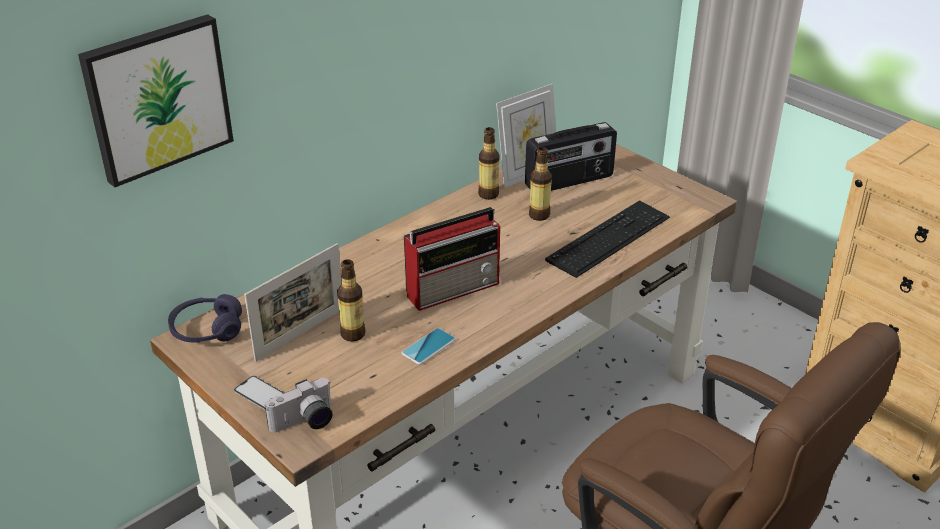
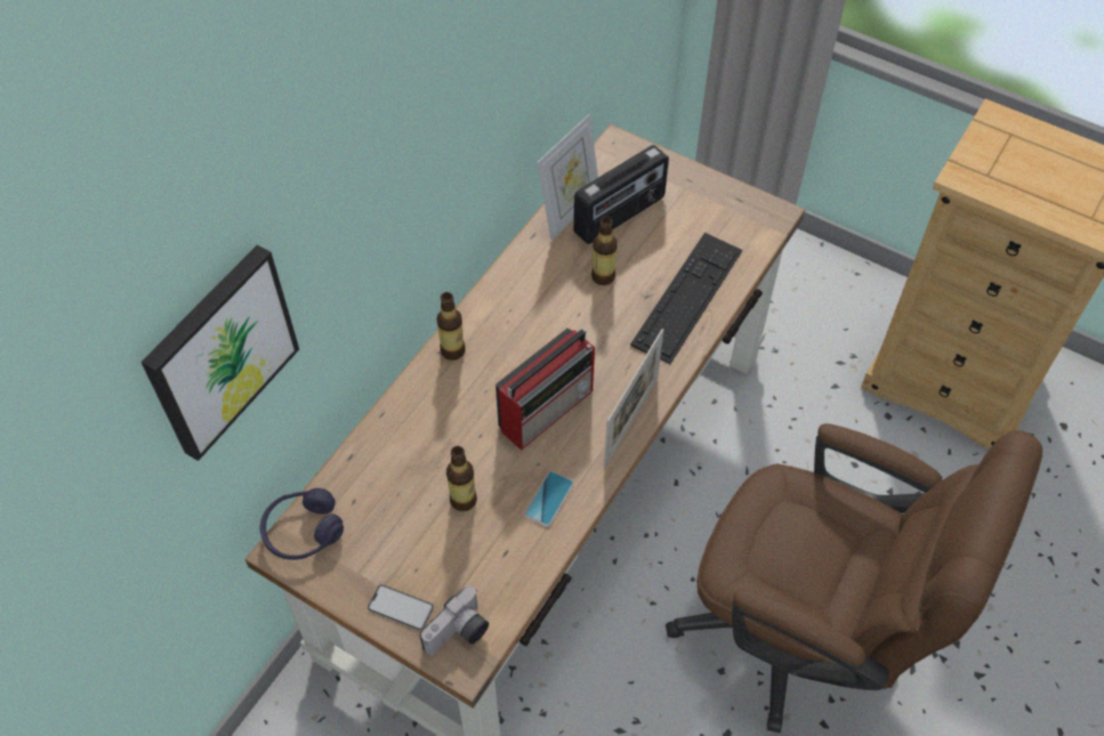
camera: 15 degrees left, 20 degrees up
(300, 334) = (407, 513): picture frame -> picture frame (631, 421)
(488, 194) = (537, 255): bottle -> bottle (453, 350)

